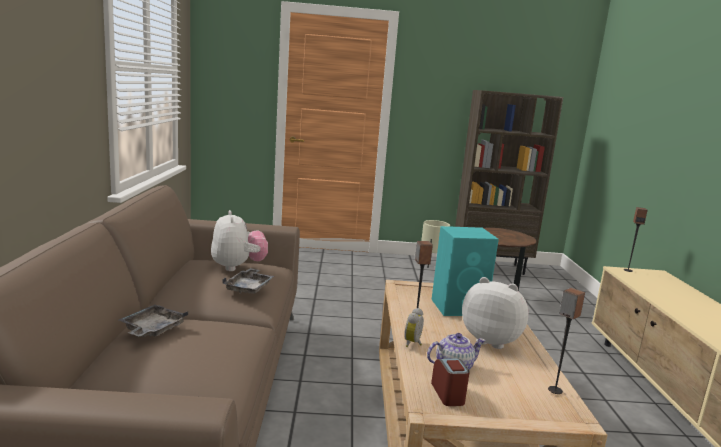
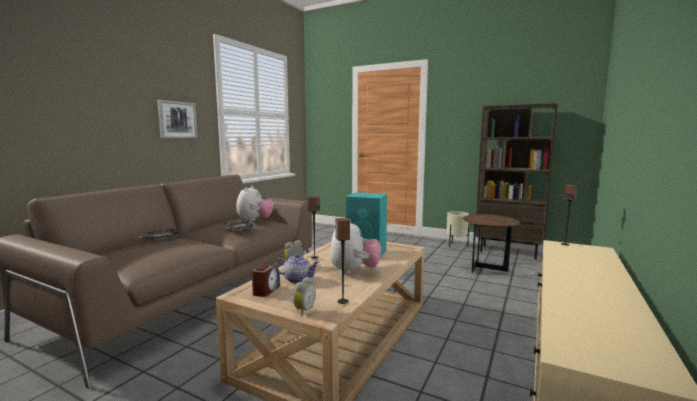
camera: 30 degrees right, 5 degrees down
(63, 87) = (177, 120): none -> picture
(491, 340) = (354, 271): plush toy -> plush toy turned 45 degrees clockwise
(541, 415) = (303, 311): none -> alarm clock

